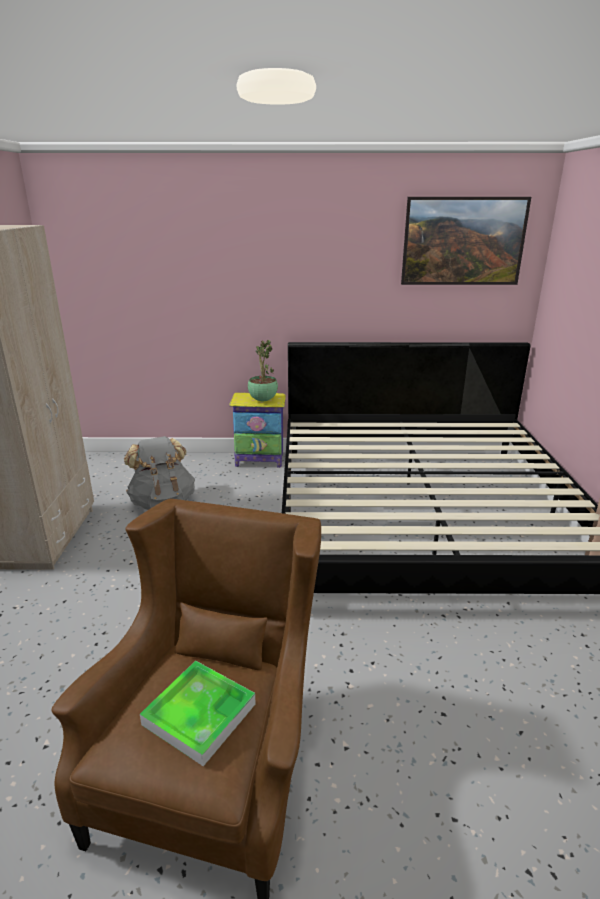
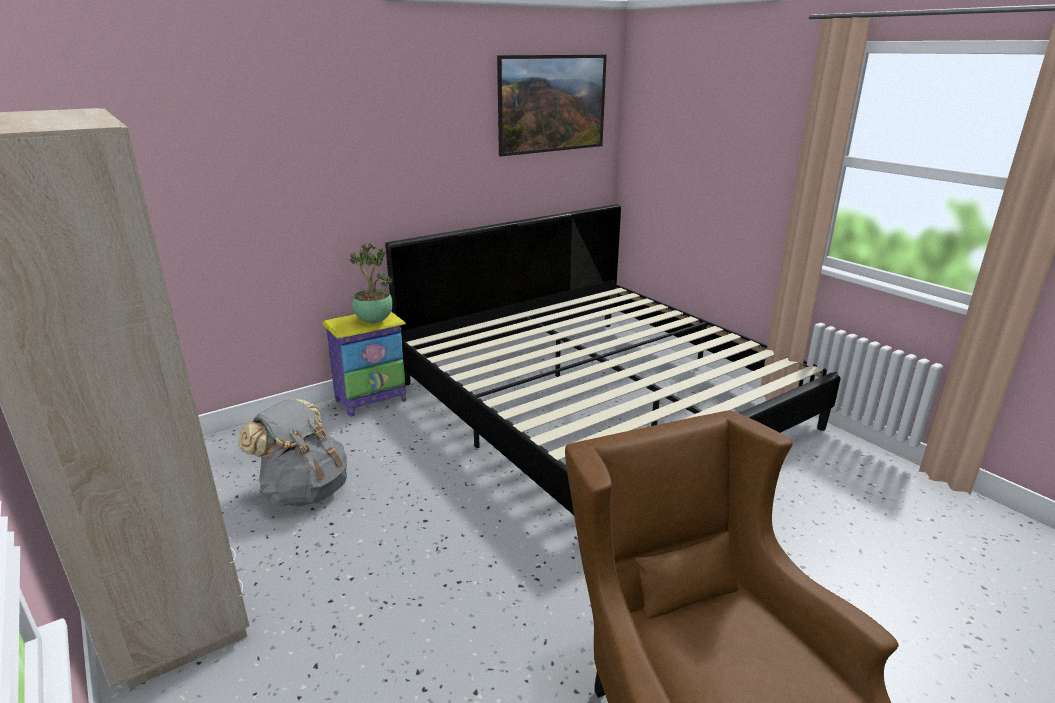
camera: 35 degrees left, 0 degrees up
(199, 714) = (755, 656): tray -> none

